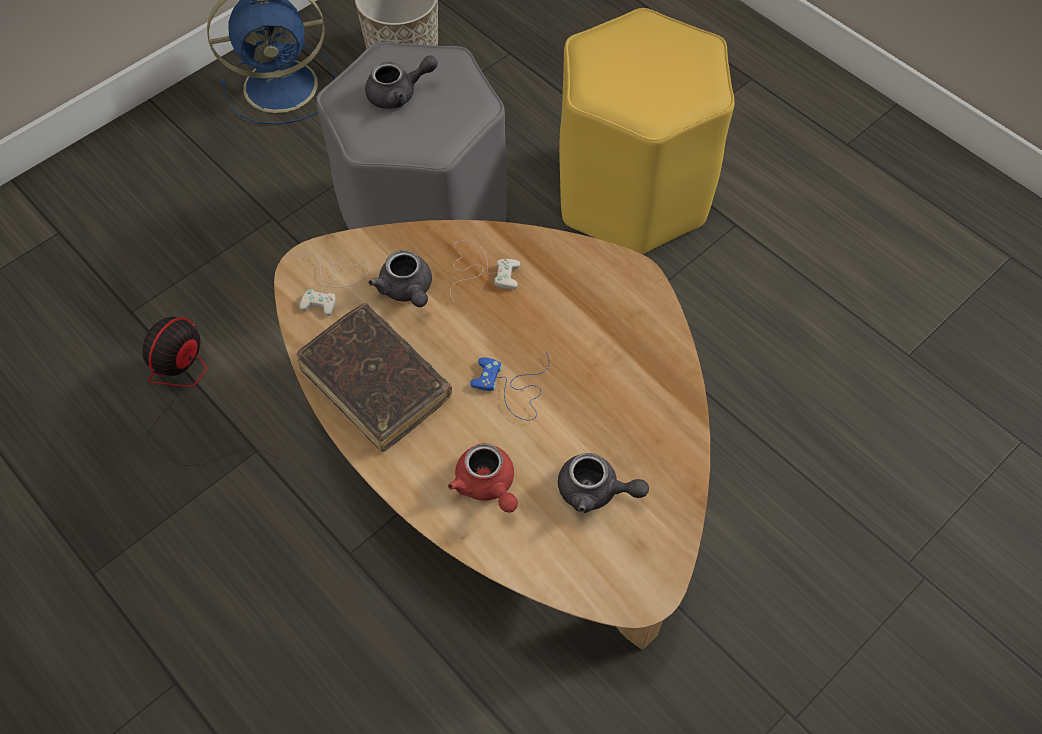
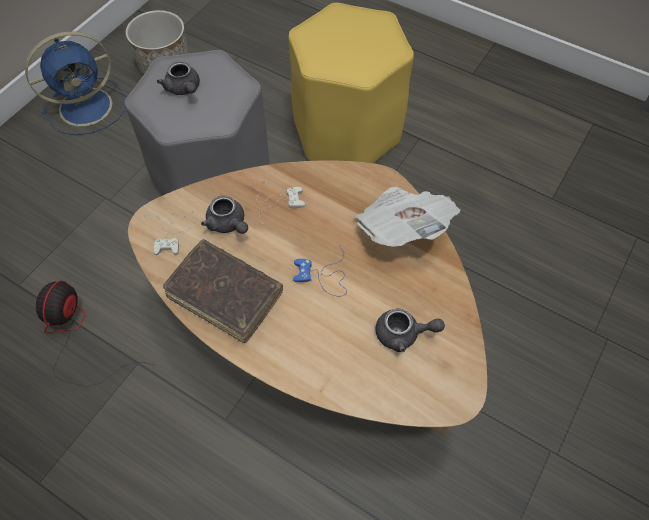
camera: 15 degrees left, 0 degrees up
(399, 94) = (184, 89): grey teapot -> grey teapot turned 90 degrees clockwise
(487, 486) = (327, 349): red teapot -> none
(641, 348) = (402, 228): none -> newspaper

